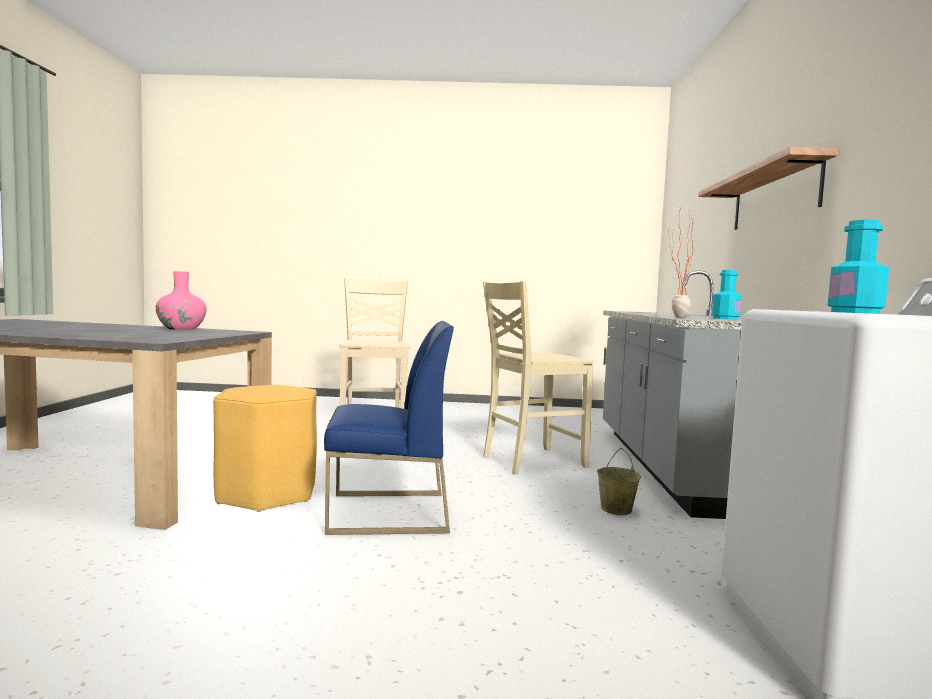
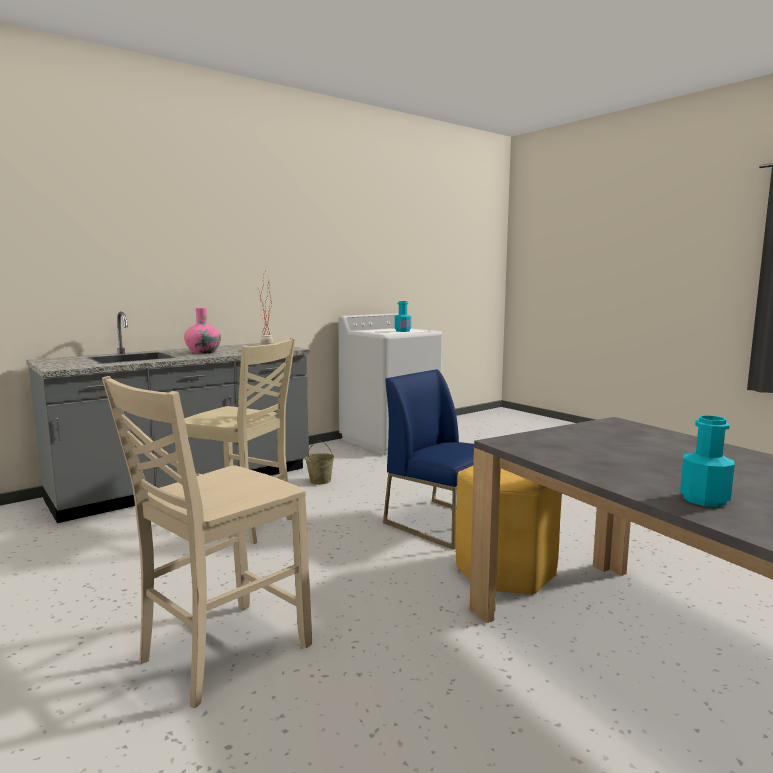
camera: 130 degrees left, 5 degrees up
(181, 329) = (580, 463): pink vase -> pink vase (203, 352)
(725, 318) = (230, 348): turquoise bottle -> turquoise bottle (704, 499)
(774, 197) = (189, 255): shelf -> none

